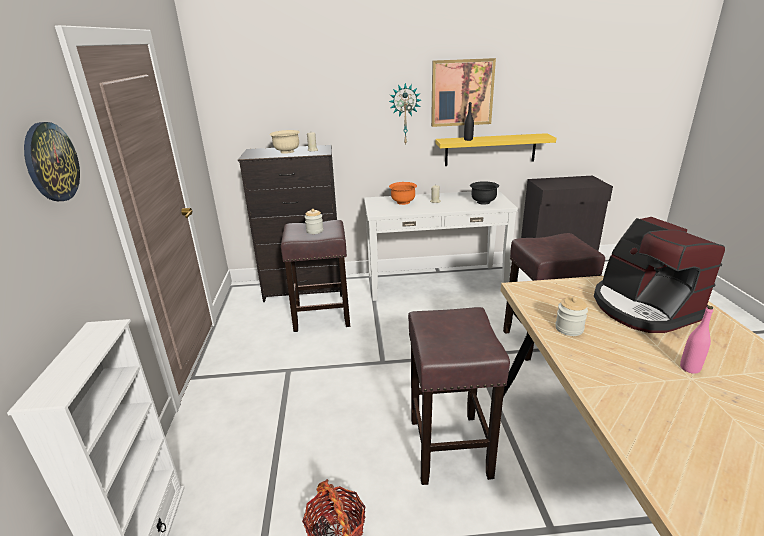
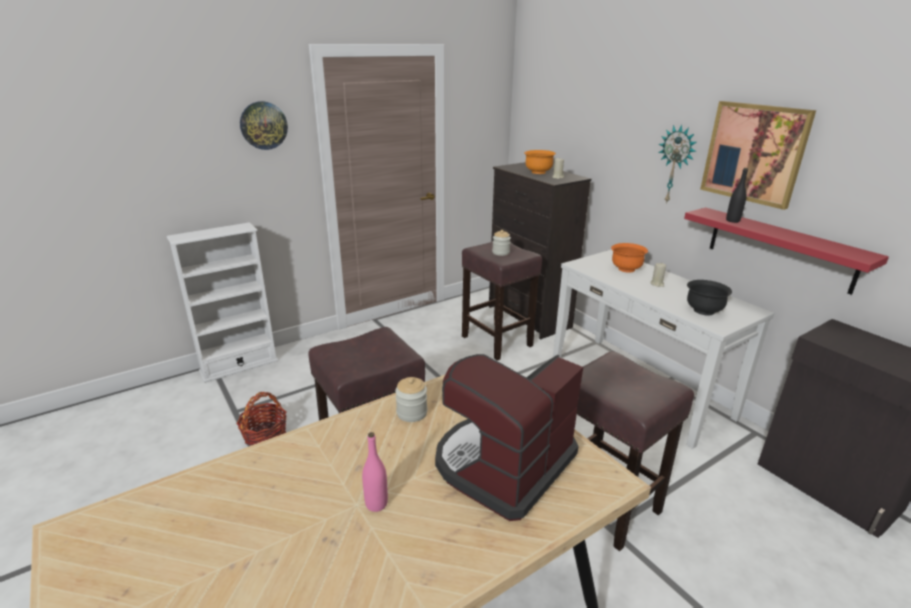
camera: 60 degrees right, 0 degrees up
(287, 152) = (538, 172): beige bowl -> orange bowl
(490, 149) = (780, 249): yellow shelf -> red shelf

